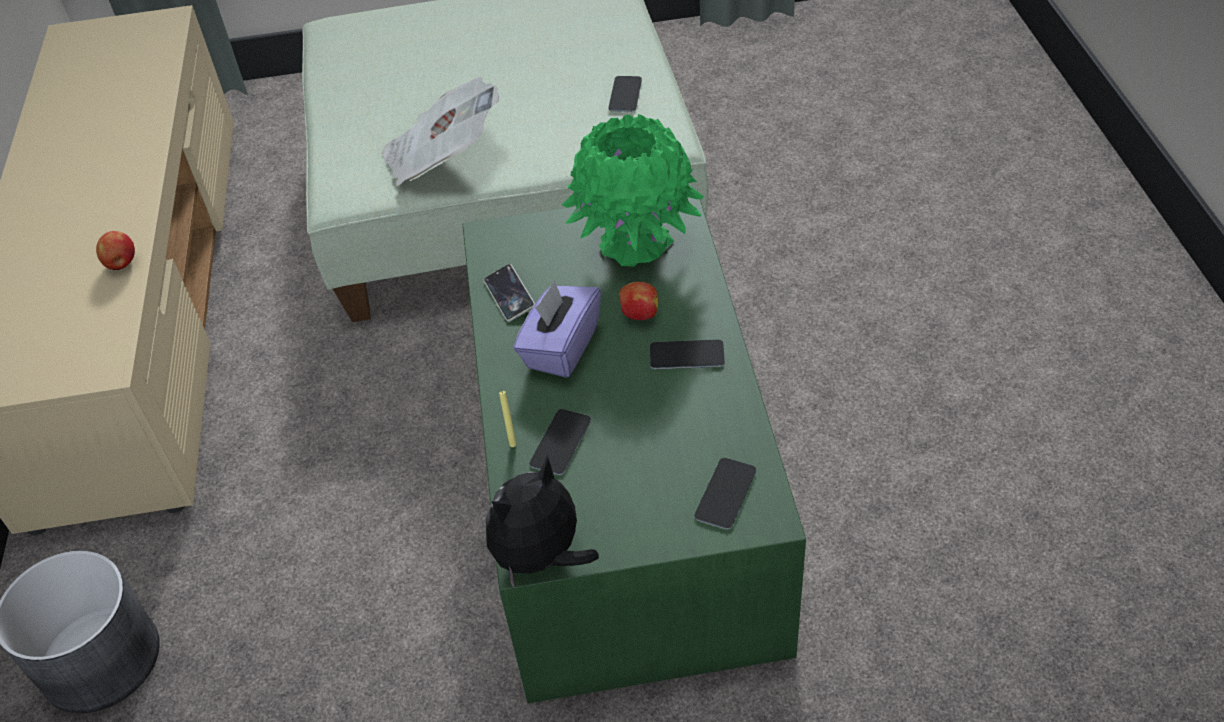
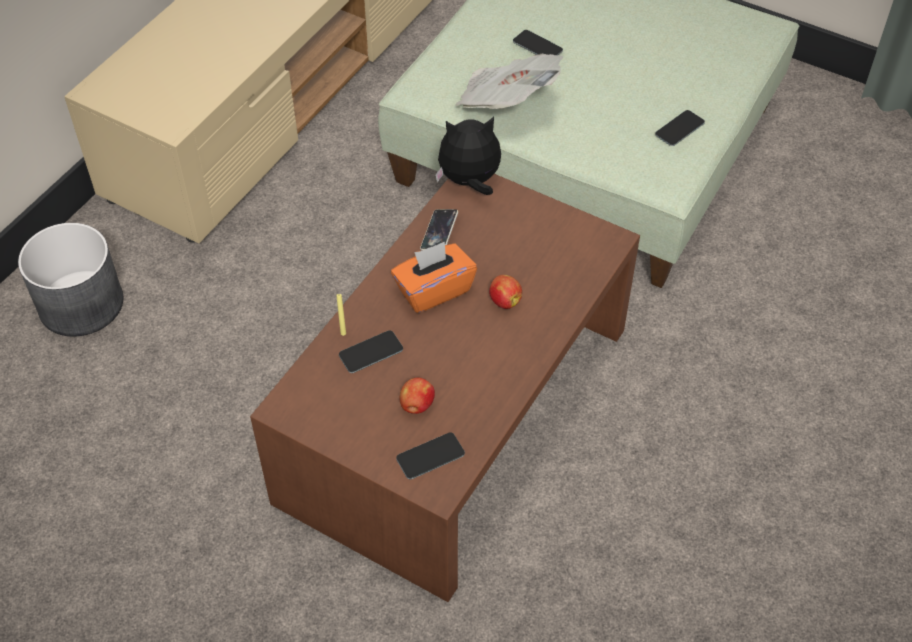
camera: 35 degrees right, 5 degrees up
(121, 264) = (241, 59): apple -> apple (416, 405)
(541, 558) = (289, 415): plush toy -> plush toy (469, 182)
(561, 348) = (433, 290): purple tissue box -> orange tissue box
(626, 484) = (457, 414): green coffee table -> brown coffee table
(636, 243) = (555, 249): green vase -> none
(687, 355) = (504, 350): phone -> phone (537, 46)

